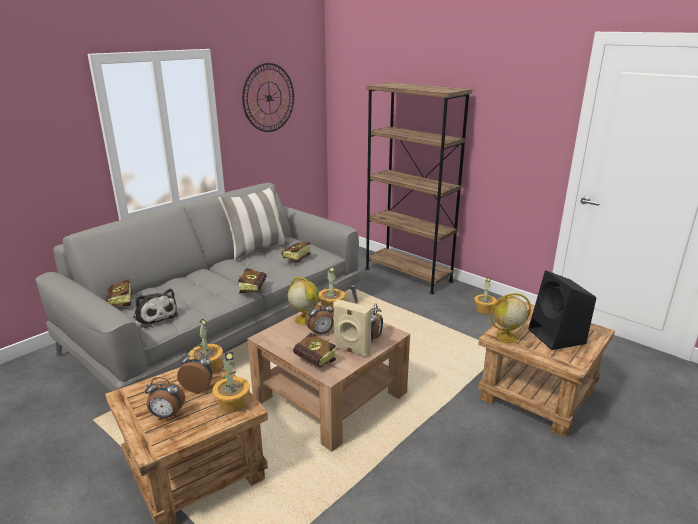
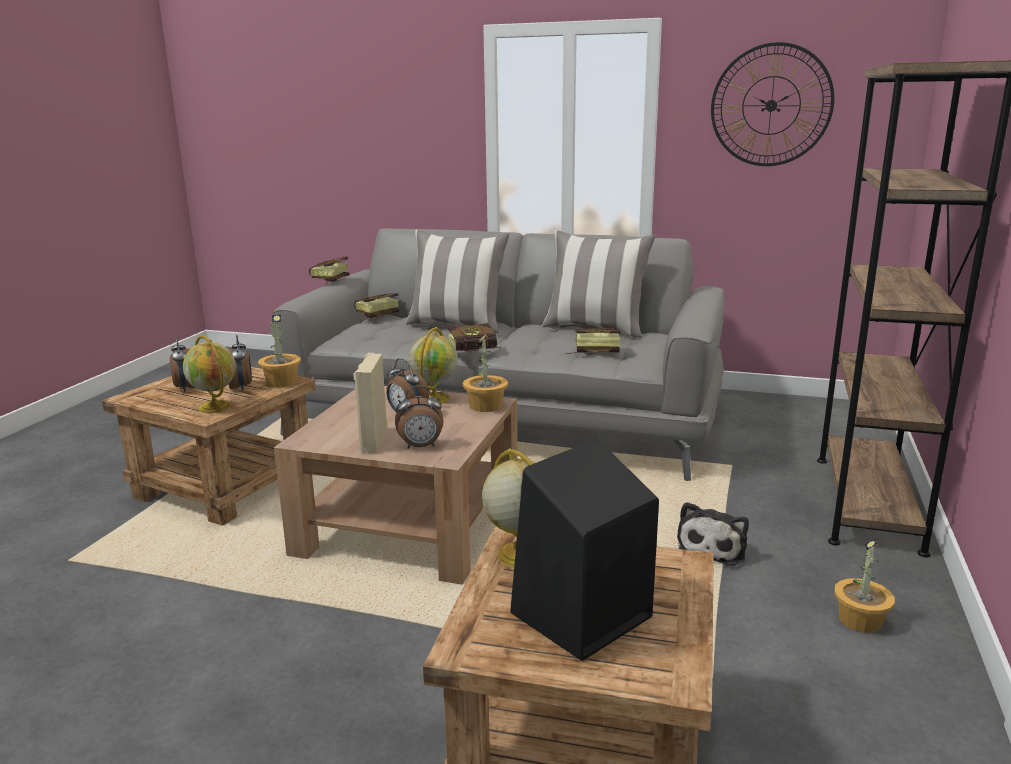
camera: 65 degrees right, 5 degrees down
(155, 316) = (364, 334): plush toy -> plush toy (712, 548)
(186, 282) = (457, 325): none -> pillow
(232, 403) = (215, 407): potted plant -> globe
(318, 363) = (326, 429): book -> book (328, 282)

